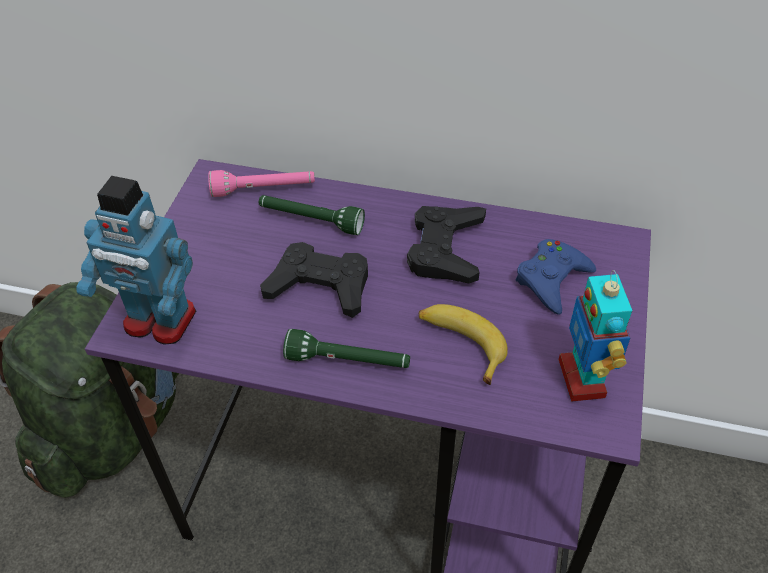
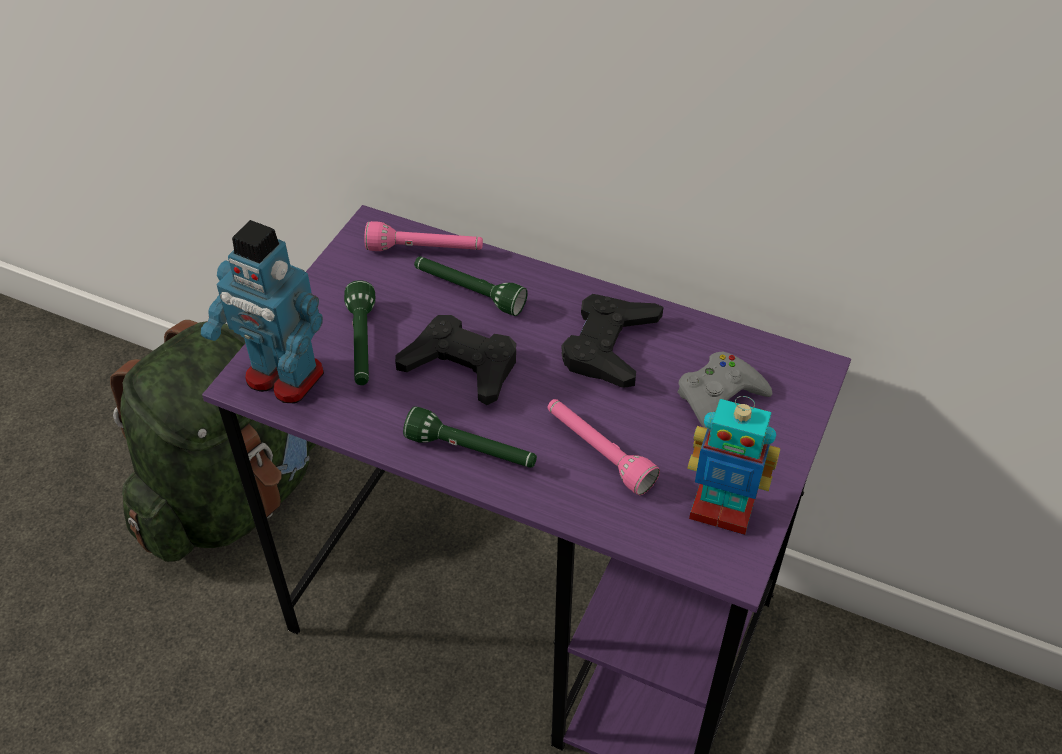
camera: 10 degrees right, 0 degrees up
(226, 281) = (362, 345): none -> green flashlight
(460, 344) = (598, 452): banana -> pink flashlight
(552, 280) = (719, 398): blue game controller -> grey game controller
(583, 378) = (721, 510): toy robot -> toy robot turned 75 degrees counterclockwise

